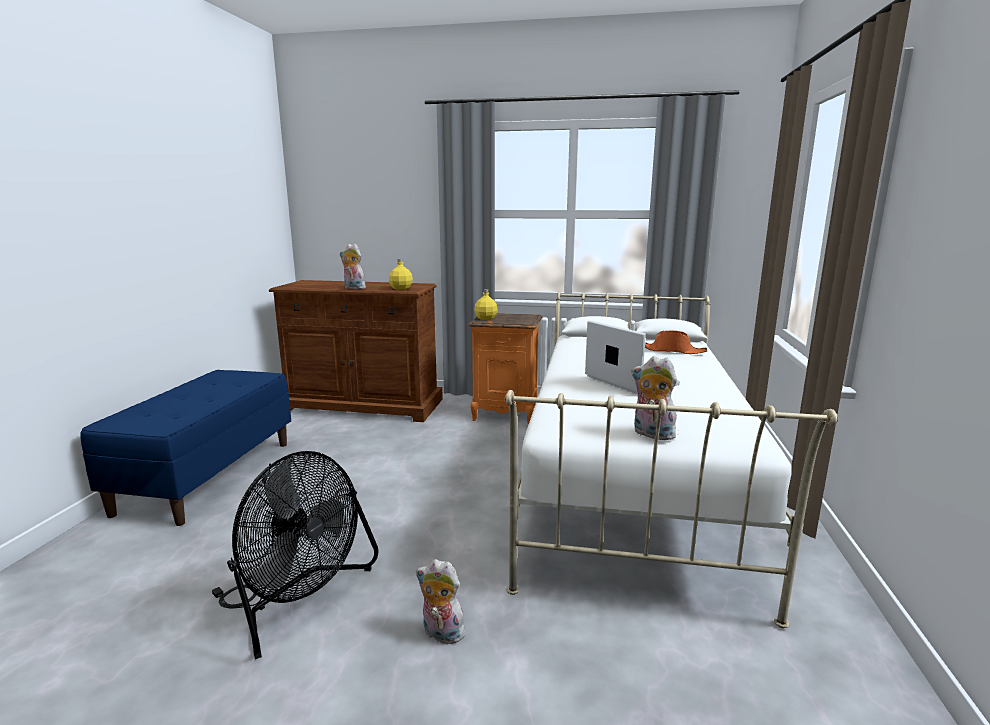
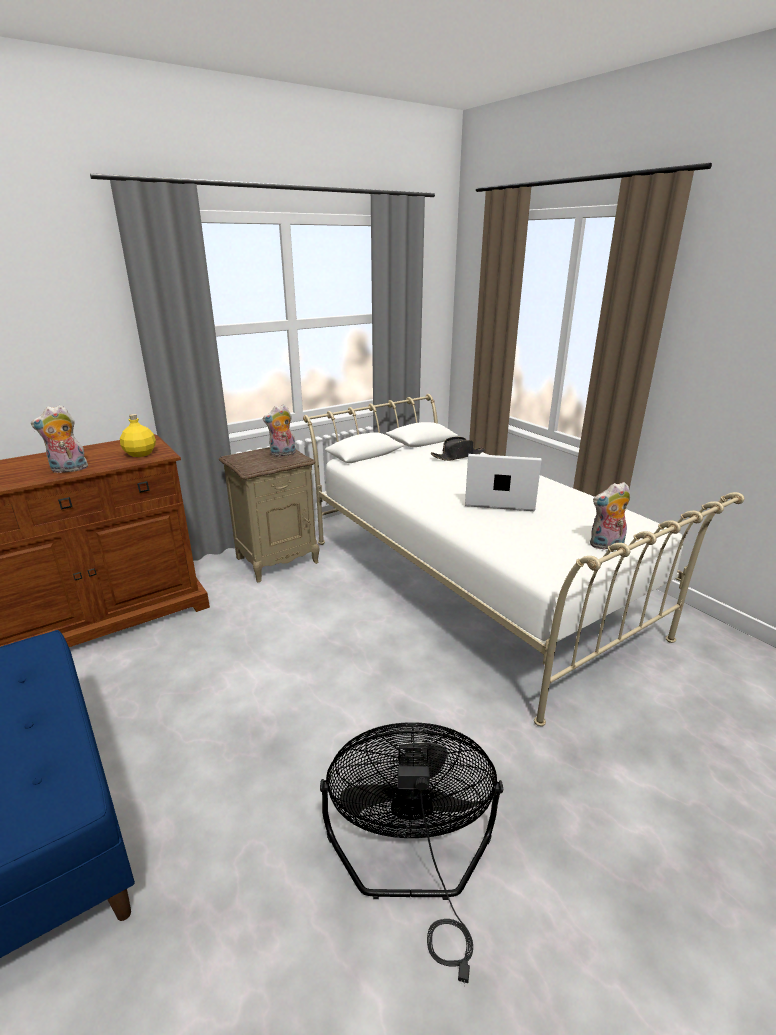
camera: 45 degrees left, 10 degrees up
(294, 601) = (416, 871): black fan -> black fan turned 75 degrees counterclockwise
(441, 634) = (554, 793): plush toy -> plush toy (282, 454)
(485, 318) = (249, 465): yellow bottle -> none
(506, 414) = (278, 561): orange nightstand -> beige nightstand
(672, 351) = (458, 456): orange hat -> black hat

